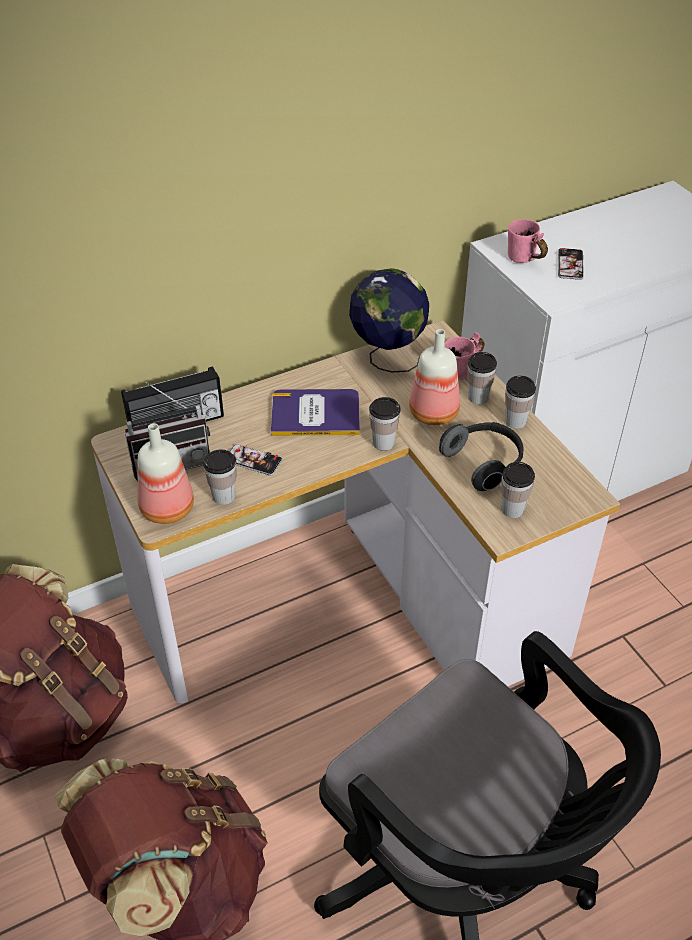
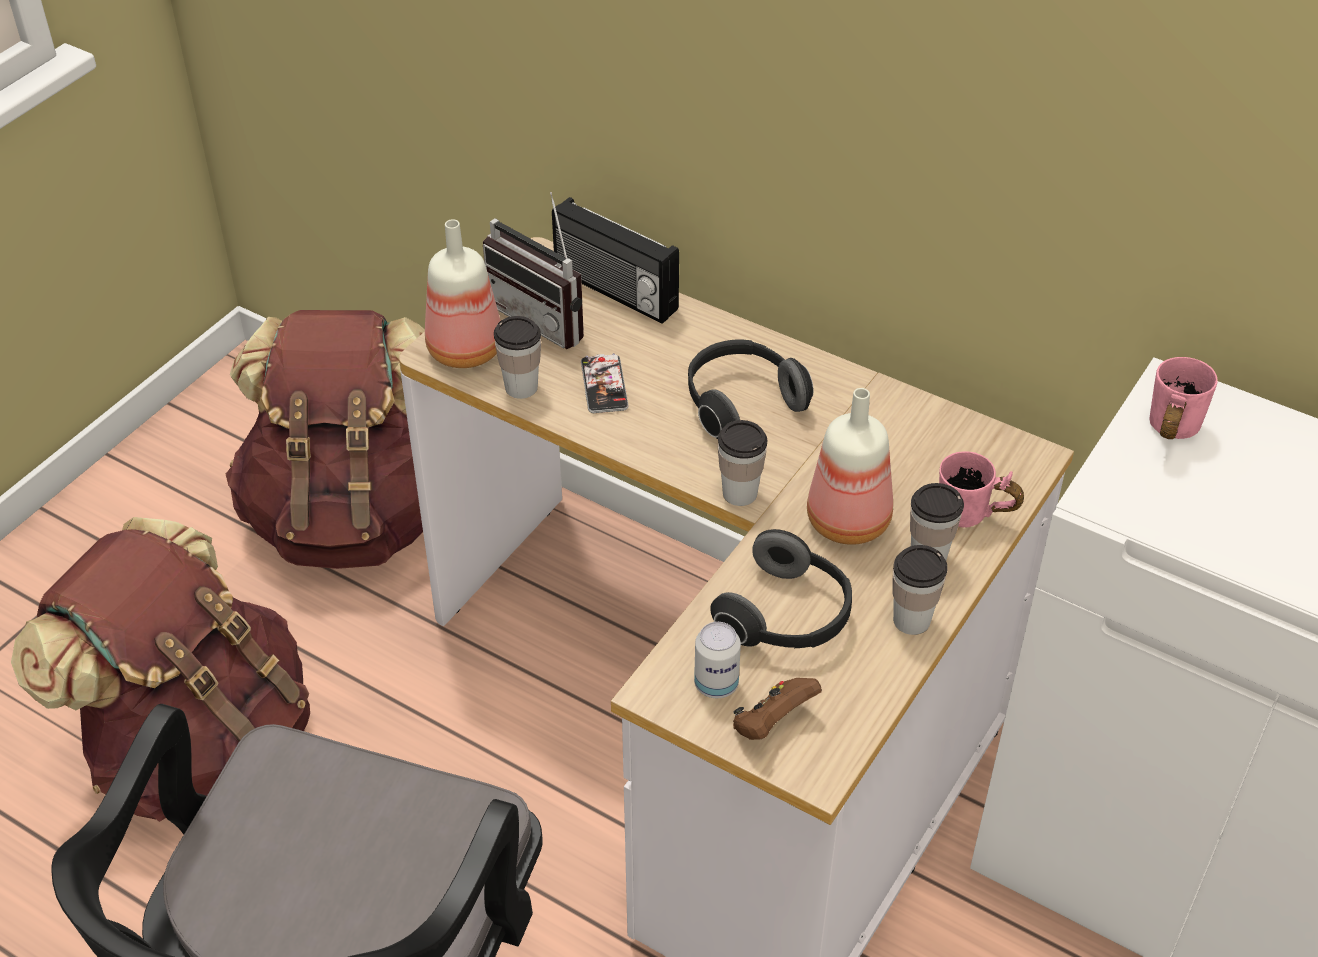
camera: 60 degrees right, 0 degrees up
(315, 414) = (740, 403): book -> headphones
(387, 357) = (924, 425): globe -> none
(512, 509) = (716, 684): cup -> can
(552, 499) = (772, 724): none -> brown game controller
(570, 265) = (1218, 490): phone -> none

